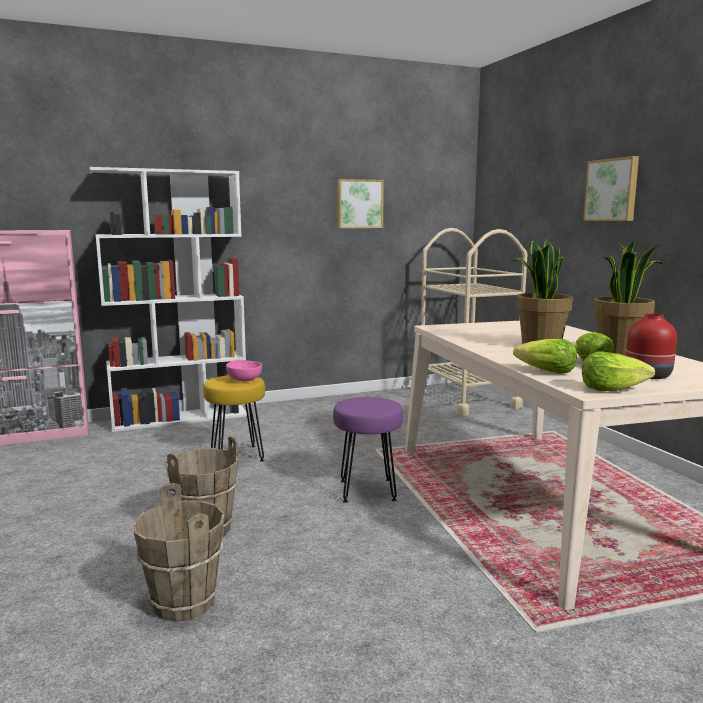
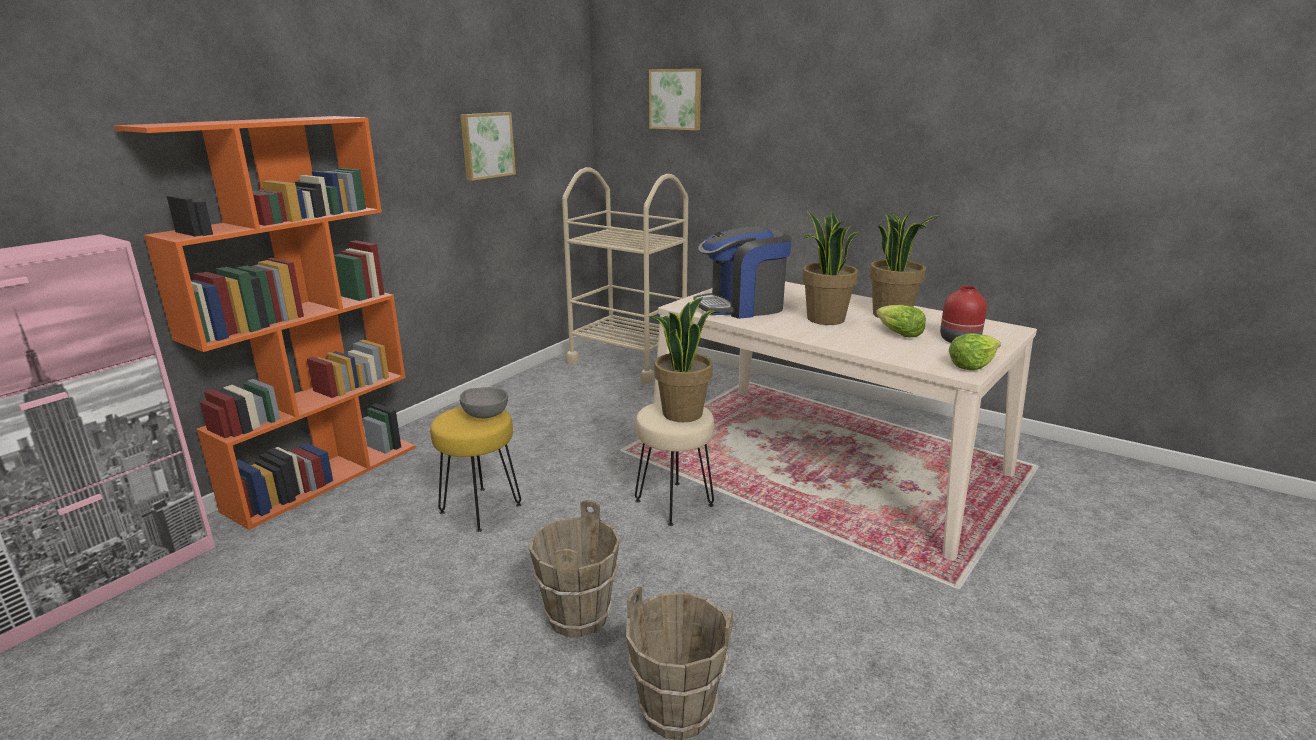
camera: 35 degrees left, 10 degrees up
(181, 418) = (325, 476): white bookcase -> orange bookcase
(245, 380) = (485, 415): pink bowl -> grey bowl
(366, 490) = (673, 503): purple stool -> beige stool
(373, 405) = (682, 413): none -> potted plant
(483, 332) = (741, 307): none -> coffee machine
(545, 372) = (893, 354): lettuce -> none
(612, 190) = (795, 134): picture -> picture (676, 99)

